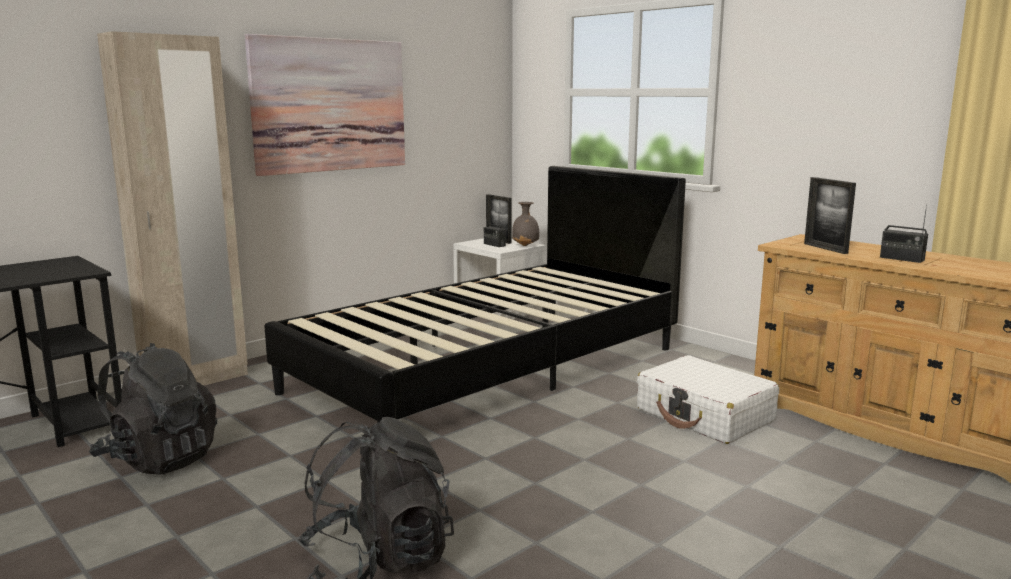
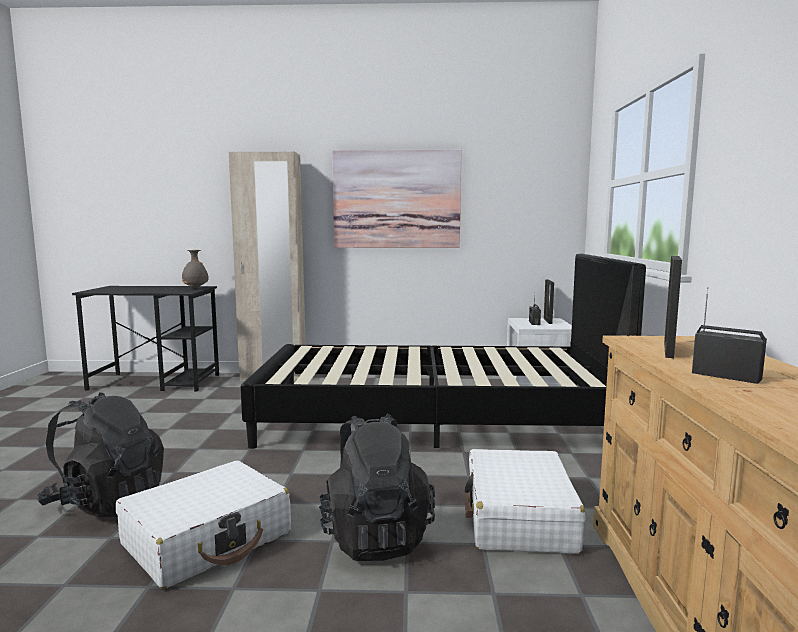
camera: 45 degrees right, 5 degrees down
(159, 459) = (173, 409): black backpack -> black backpack (375, 537)
(526, 246) = (557, 327): grey vase -> grey vase (196, 288)
(556, 532) = (208, 539): none -> white suitcase
(901, 259) = (726, 376): radio -> radio turned 135 degrees clockwise

